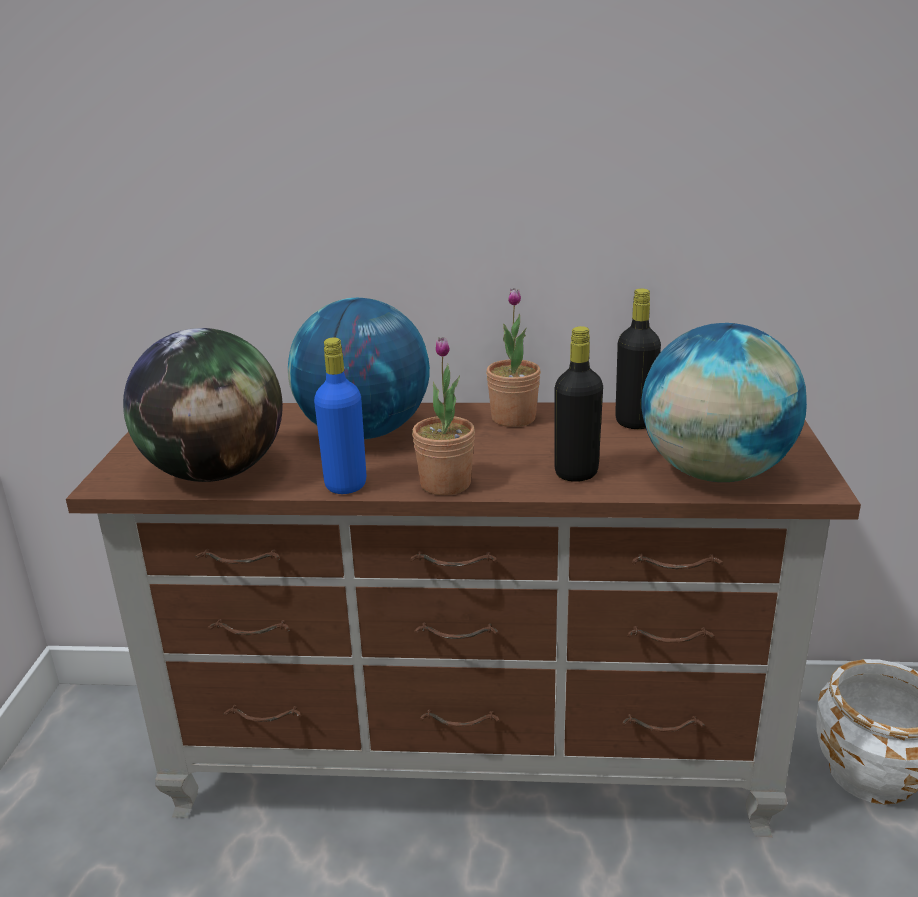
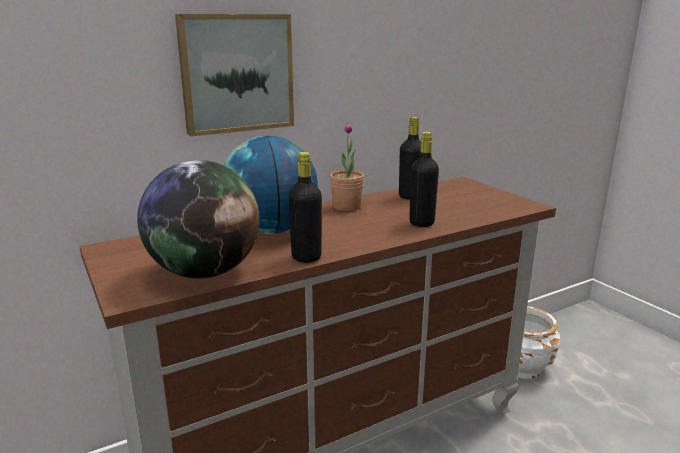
camera: 35 degrees left, 5 degrees down
(345, 485) = (306, 257): blue bottle -> black bottle
(360, 199) = (236, 73): none -> picture
(445, 484) = (364, 243): potted plant -> none
(714, 473) = (482, 209): globe -> none

